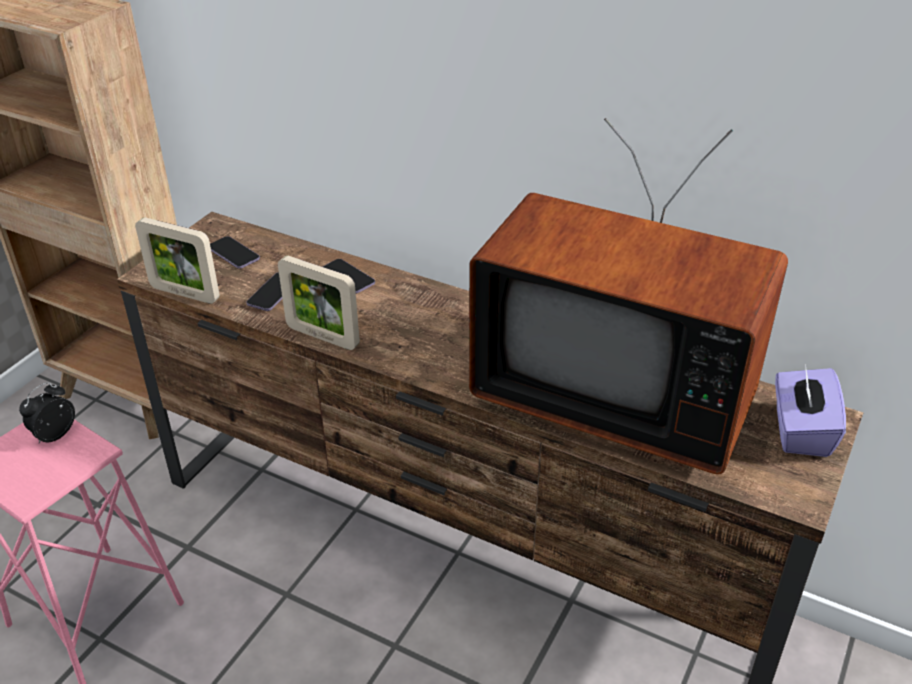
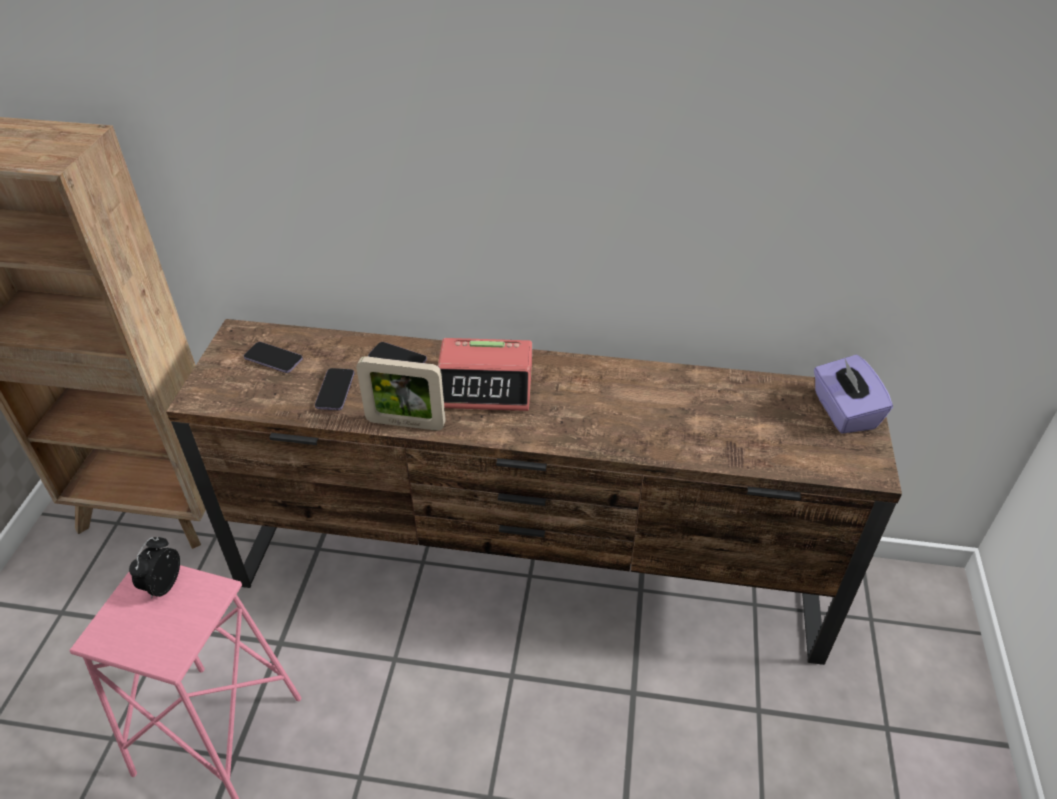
camera: 20 degrees left, 5 degrees up
(185, 293) = (246, 411): picture frame -> none
(420, 319) = (486, 385): none -> alarm clock
(615, 393) = (686, 414): television -> none

